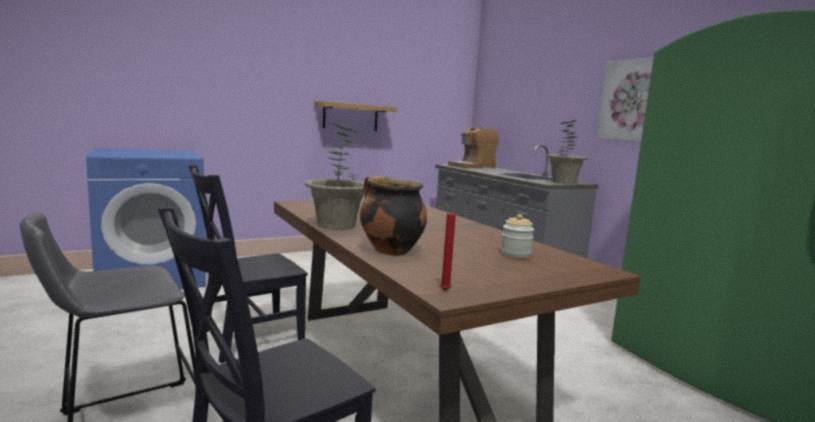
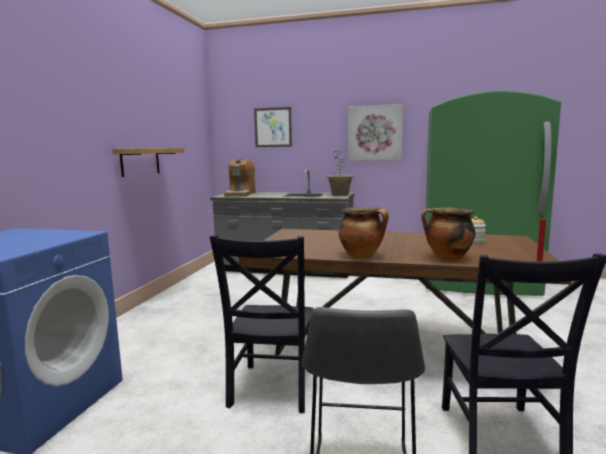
camera: 45 degrees left, 0 degrees up
(336, 225) = (362, 256): potted plant -> cooking pot
(526, 91) = (273, 127): none -> picture

